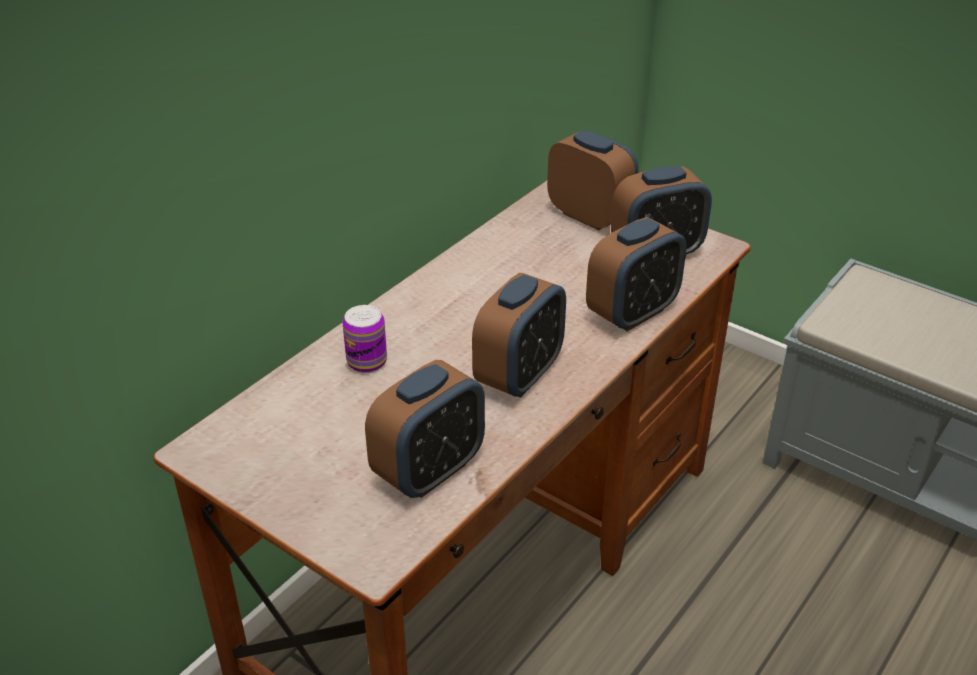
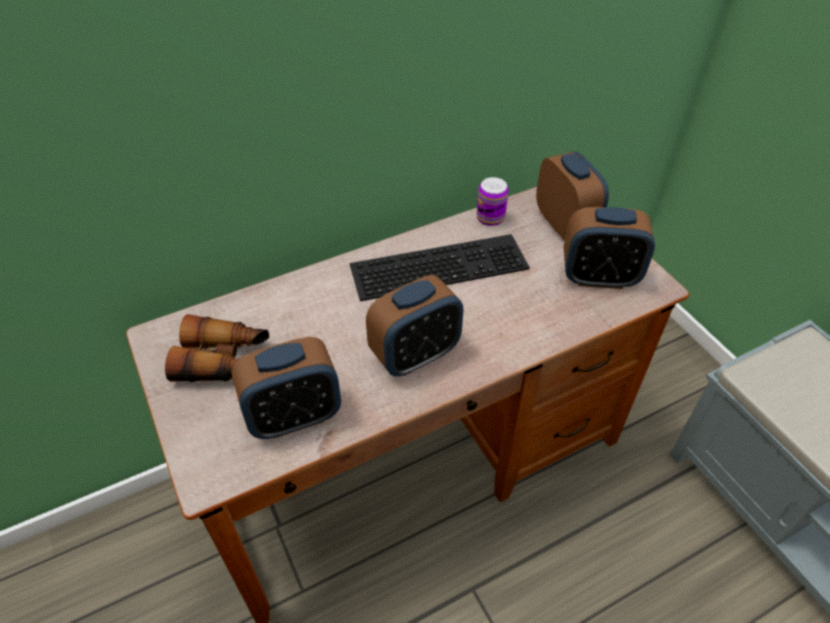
camera: 25 degrees right, 10 degrees up
(305, 446) = (224, 360): none -> binoculars
(367, 361) = (312, 302): can -> can (490, 218)
(484, 286) = (440, 264): none -> keyboard
(632, 313) = (542, 328): alarm clock -> none

